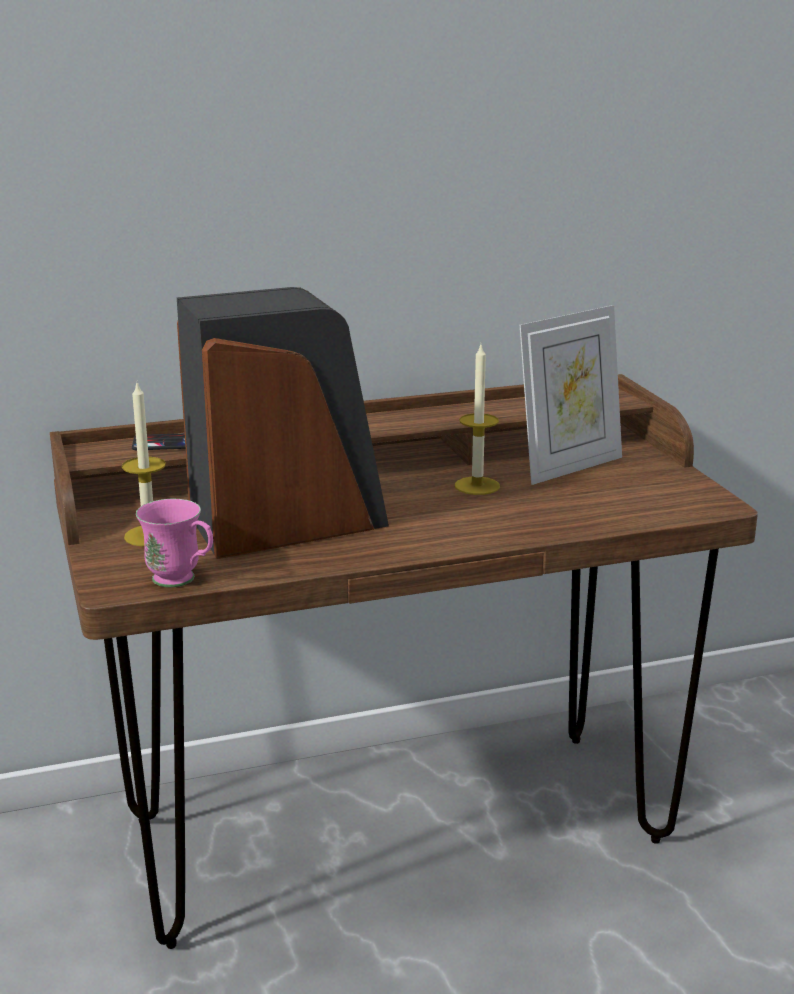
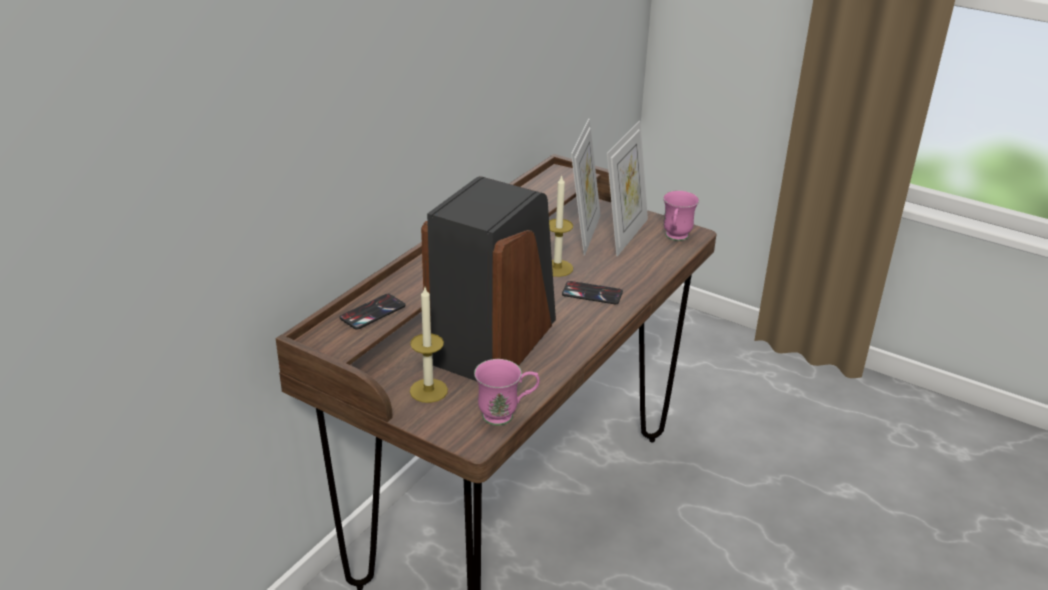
camera: 40 degrees left, 10 degrees up
(476, 518) = (592, 293): none -> phone
(619, 481) = (624, 235): none -> picture frame
(684, 503) = (675, 238): none -> pink mug

